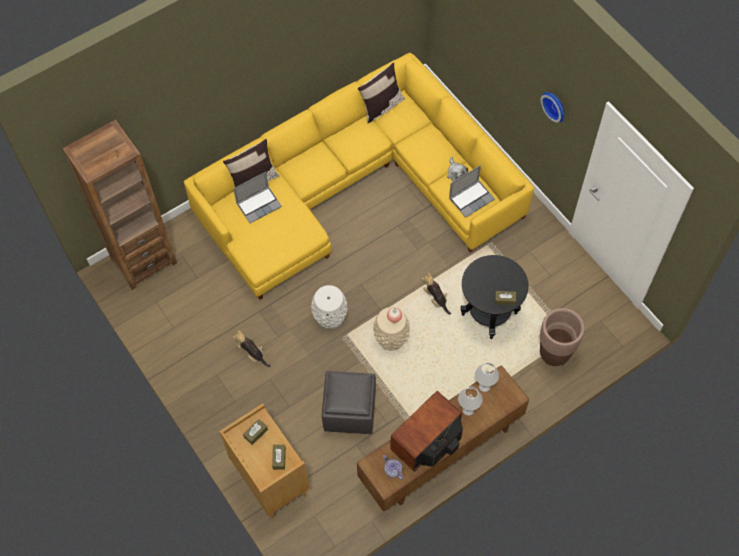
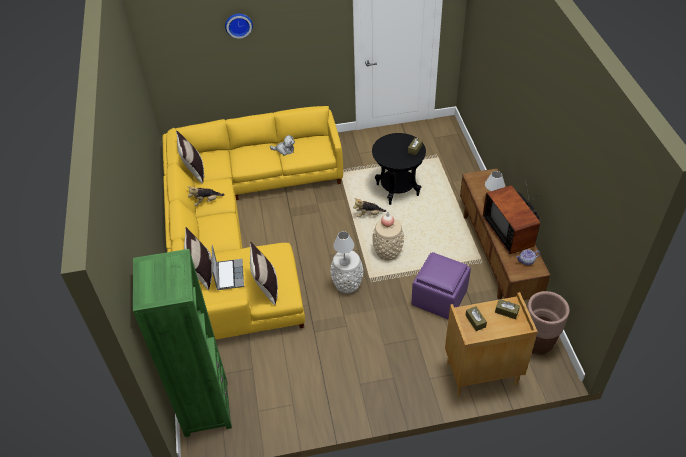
camera: 65 degrees left, 15 degrees down
(143, 260) = (206, 408): brown bookcase -> green bookcase
(252, 354) = (353, 349): plush toy -> plush toy (206, 201)
(260, 243) = (266, 287): none -> pillow
(349, 411) = (439, 298): grey ottoman -> purple ottoman
(471, 198) = (312, 148): laptop -> none
(484, 386) = (475, 187): white table lamp -> white table lamp (344, 262)
(554, 353) = (447, 167): brown planter -> brown planter (538, 343)
(555, 105) = (307, 33): wall clock -> wall clock (238, 24)

